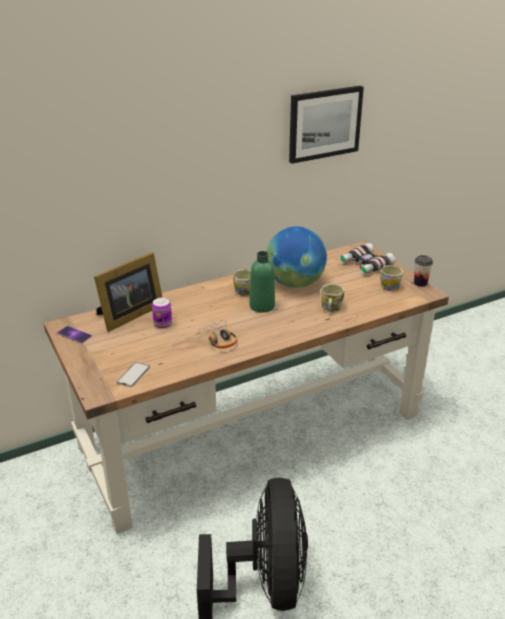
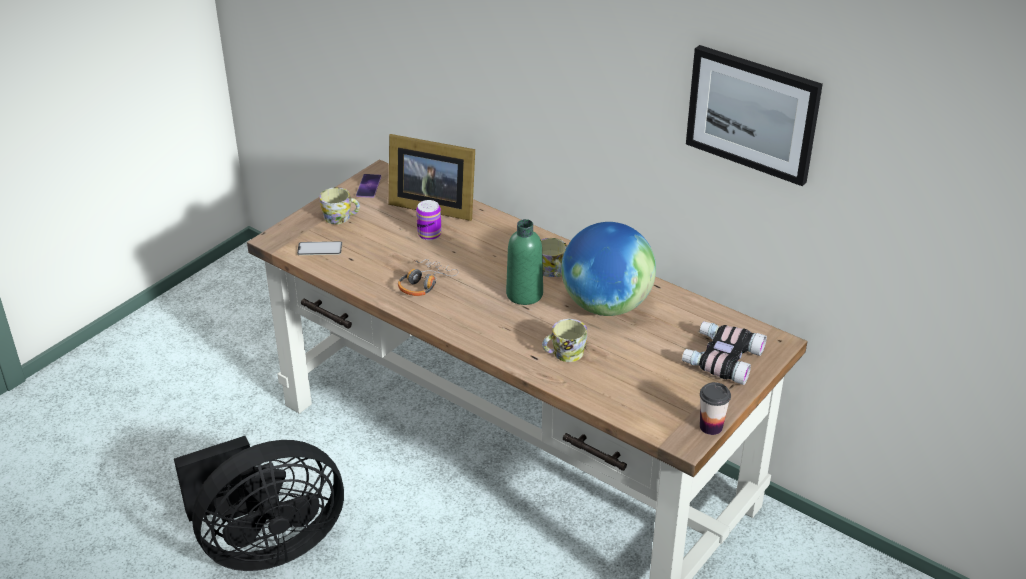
camera: 65 degrees right, 5 degrees up
(390, 285) = (676, 396): mug -> mug (341, 217)

